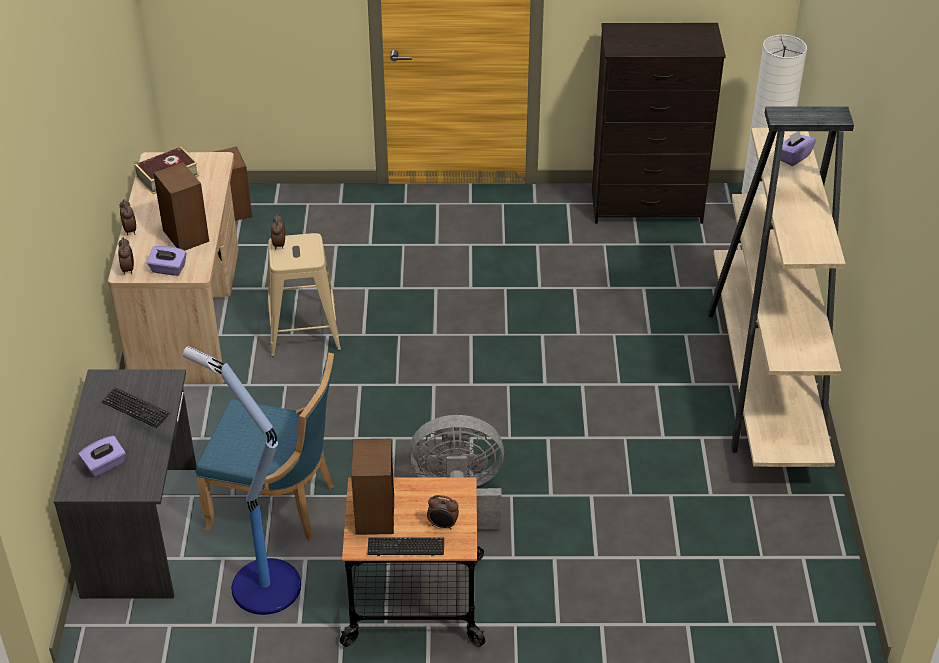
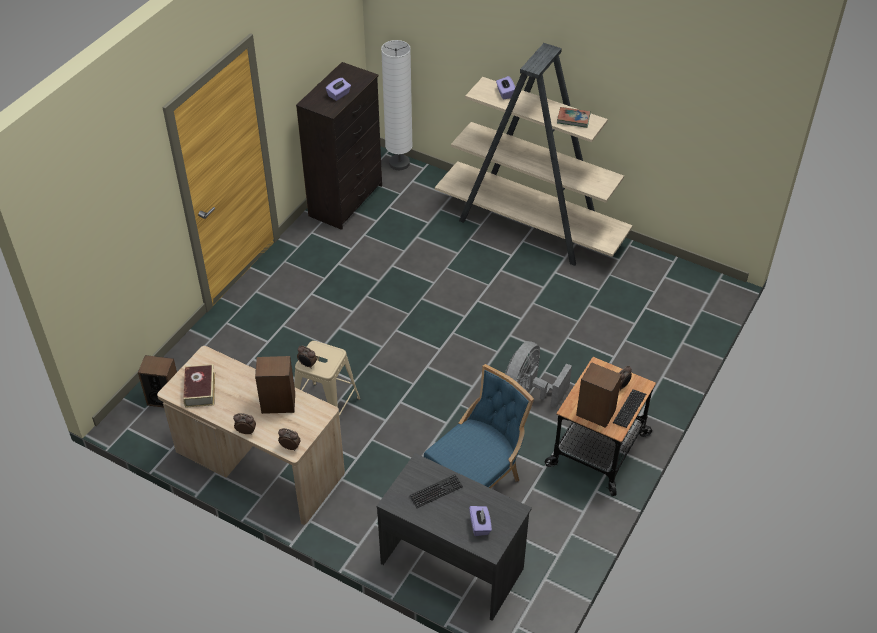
camera: 60 degrees left, 5 degrees up
(168, 269) = (308, 425): purple tissue box -> purple tissue box (339, 95)
(263, 585) = (541, 517): floor lamp -> none
(808, 232) = (573, 119): none -> book

